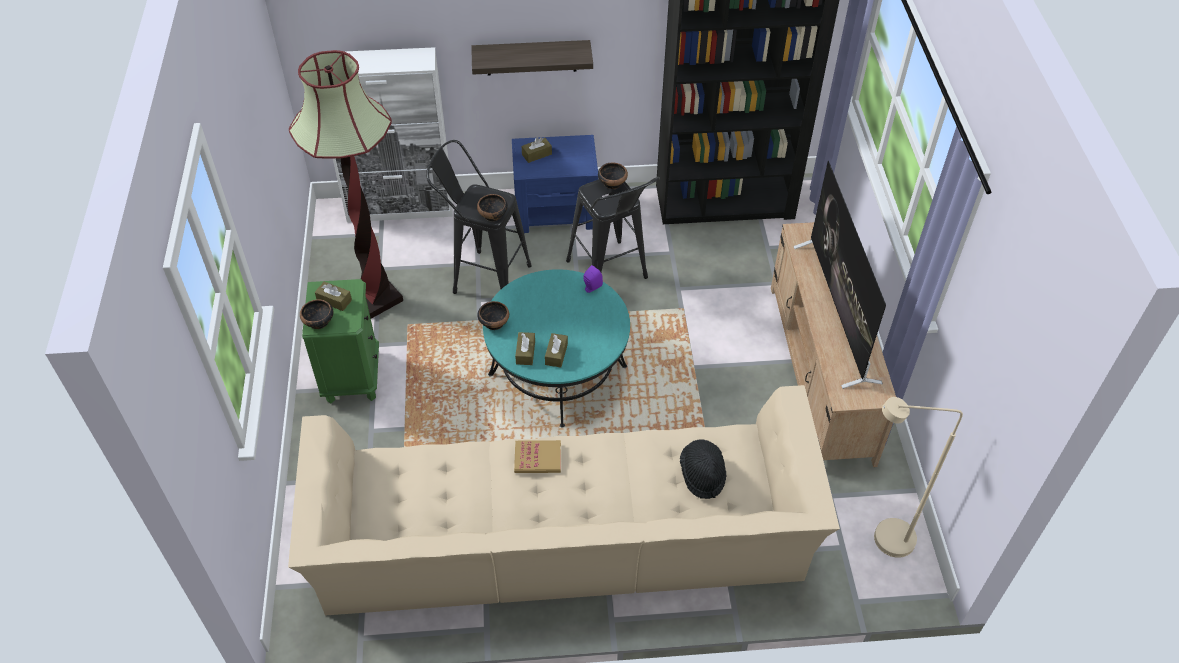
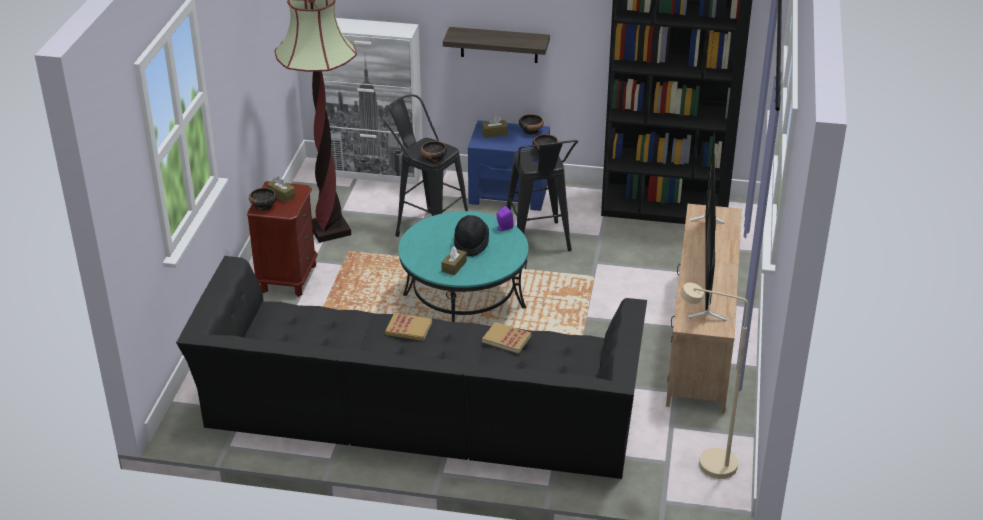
camera: 15 degrees right, 15 degrees down
(352, 376) = (288, 278): green nightstand -> brown nightstand
(494, 322) = (411, 238): bowl -> bowl (531, 130)
(525, 352) = (428, 261): brown tissue box -> none
(563, 545) = (419, 417): beige sofa -> black sofa
(651, 450) = (506, 339): none -> book
(702, 475) = (544, 362): black hat -> black hat (471, 244)

